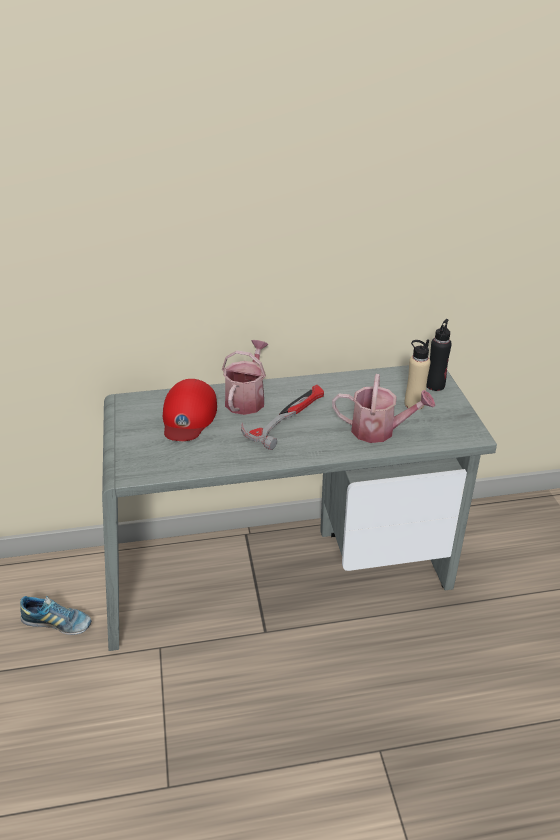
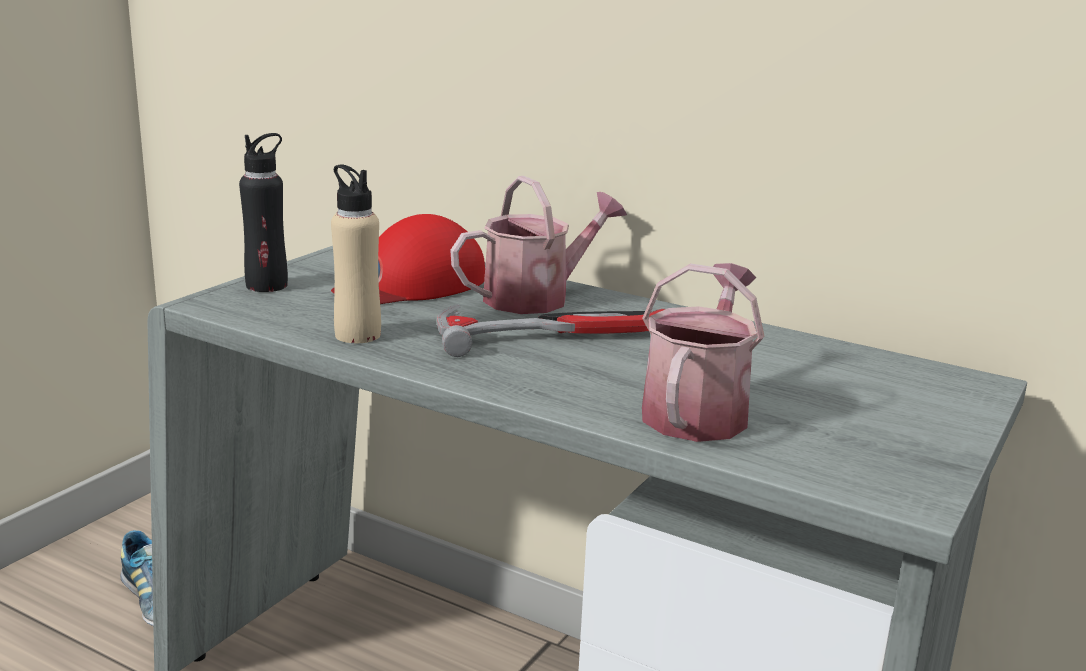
camera: 40 degrees right, 15 degrees down
(379, 430) = (698, 410): watering can -> watering can turned 120 degrees counterclockwise
(414, 404) = (845, 407): beige bottle -> beige bottle (357, 335)
(435, 385) = (946, 402): black bottle -> black bottle (267, 285)

